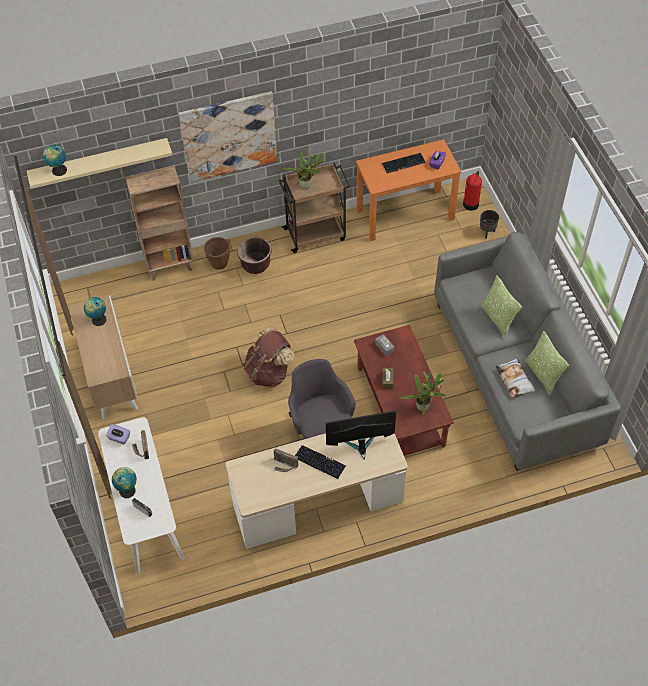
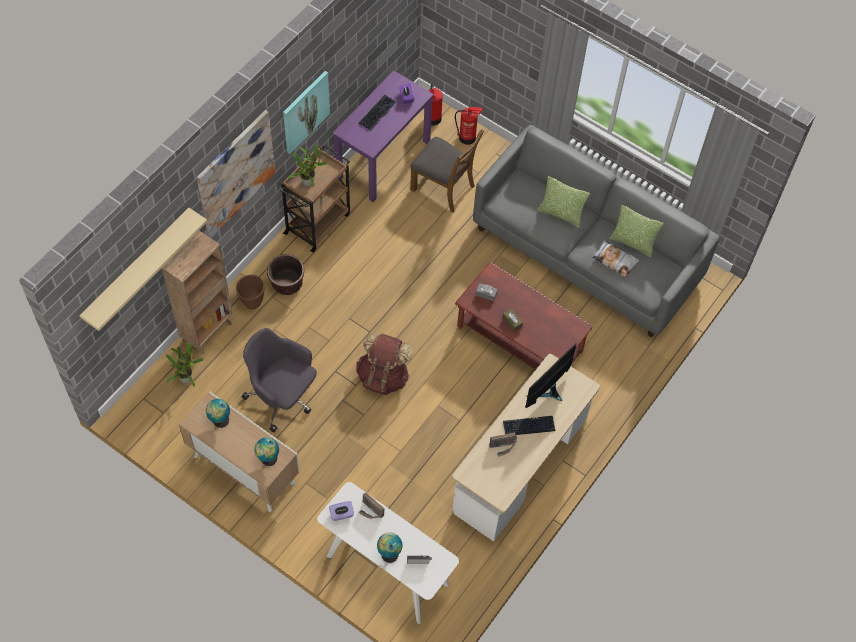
camera: 40 degrees left, 5 degrees up
(58, 170) = (112, 297): globe -> globe (268, 459)
(321, 433) = (472, 403): grey office chair -> grey office chair (283, 397)
(324, 121) = (305, 111): none -> picture
(405, 214) = (383, 159): orange desk -> purple desk
(424, 406) = (559, 326): potted plant -> potted plant (187, 377)
(436, 259) = (443, 187): none -> brown chair
(487, 232) = (467, 138): black planter -> fire extinguisher

